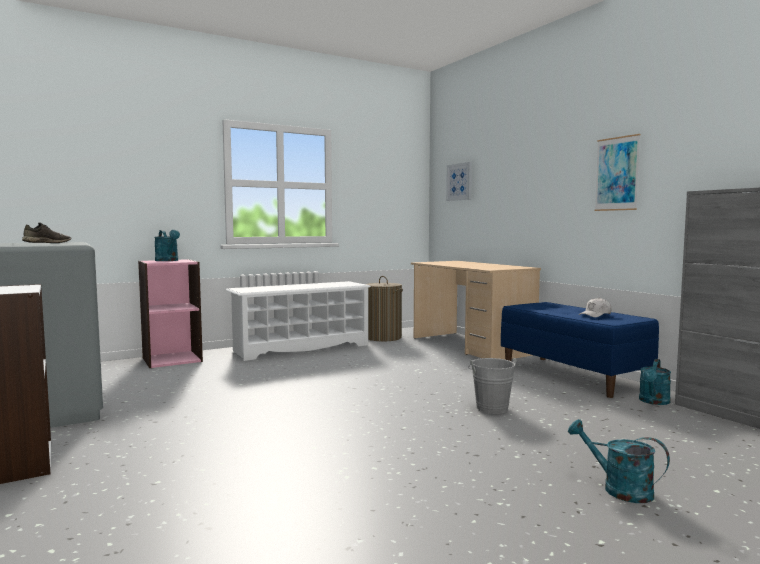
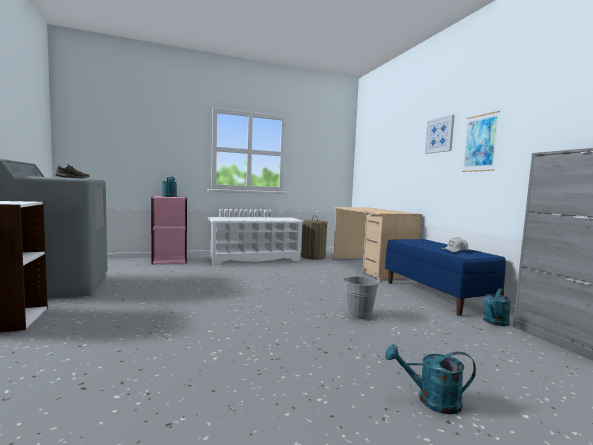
camera: 10 degrees right, 0 degrees up
(459, 182) = (372, 153): picture -> picture (439, 135)
(618, 489) = (431, 400): turquoise watering can -> turquoise watering can turned 45 degrees counterclockwise

